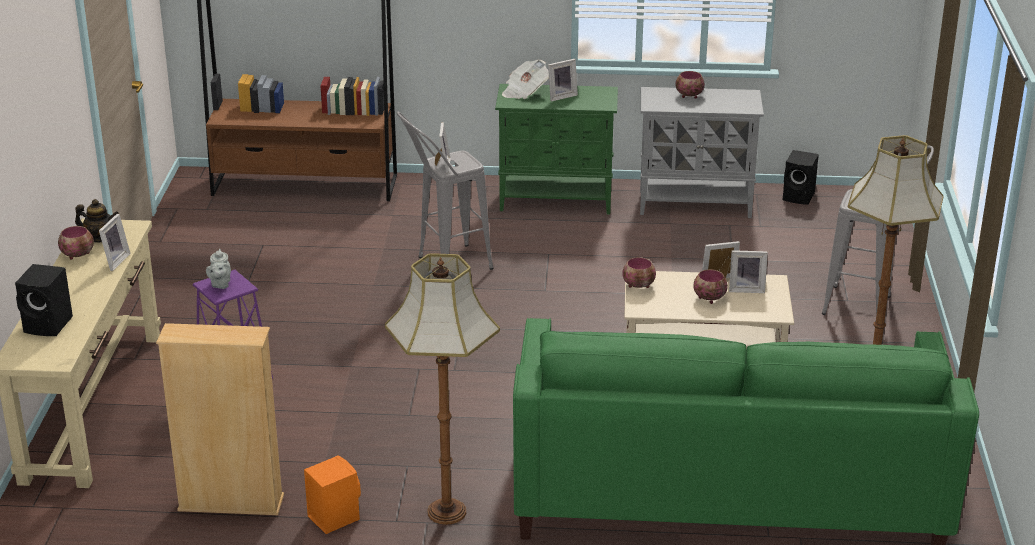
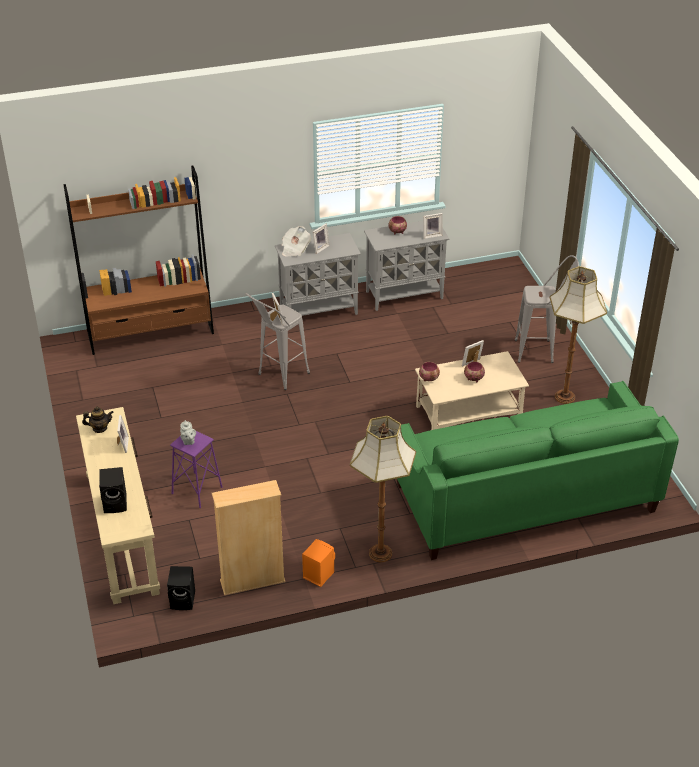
camera: 20 degrees left, 10 degrees up
(78, 255) = (95, 445): bowl -> none
(557, 200) = (319, 310): green cabinet -> grey cabinet
(746, 289) = (490, 366): picture frame -> picture frame (431, 235)
(799, 197) = (463, 276): black speaker -> black speaker (184, 600)

